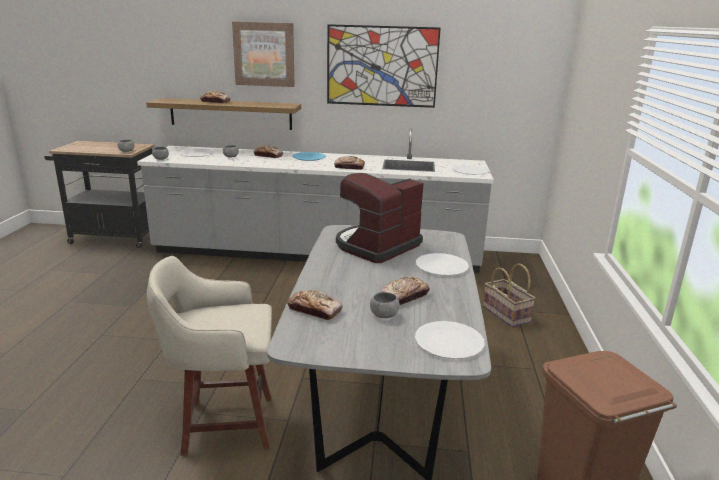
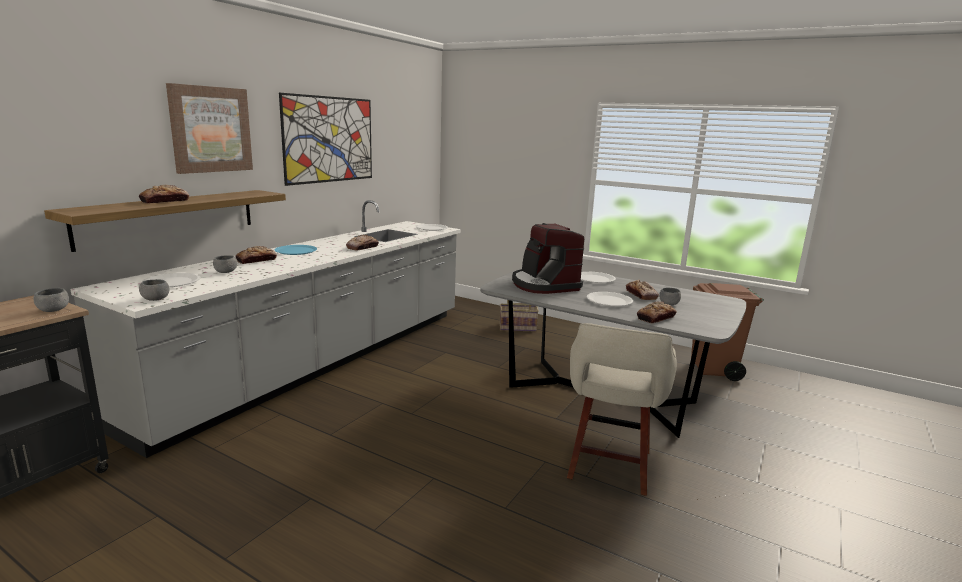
camera: 65 degrees left, 5 degrees down
(449, 342) = (707, 298): white plate -> white plate (609, 300)

